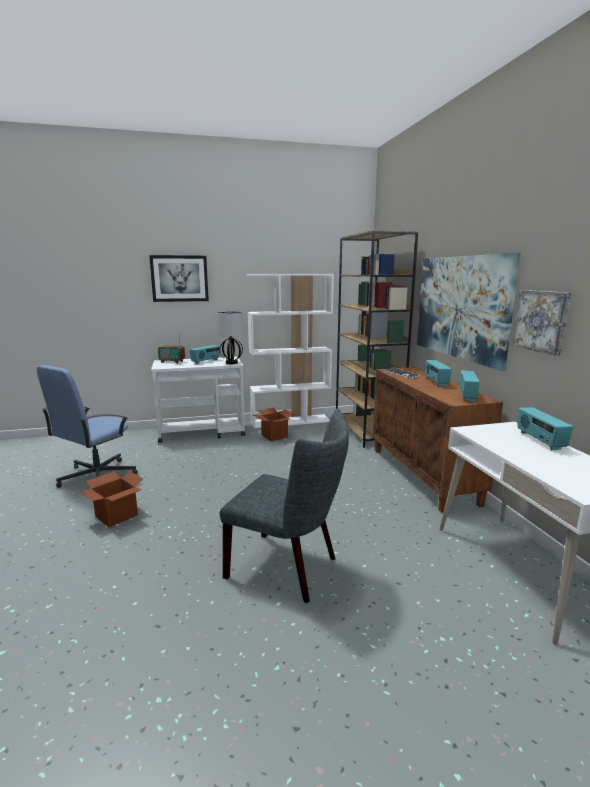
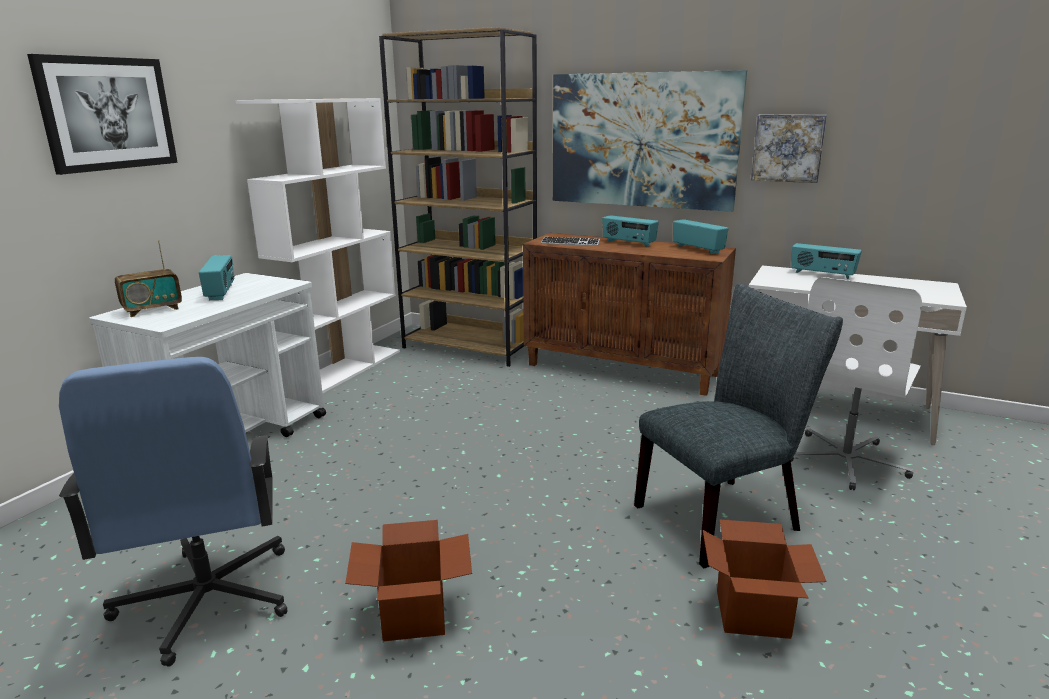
camera: 50 degrees left, 5 degrees up
(231, 363) = (281, 284): table lamp -> none
(274, 436) = (369, 398): cardboard box -> cardboard box (752, 614)
(440, 599) = (846, 461): none -> white office chair

